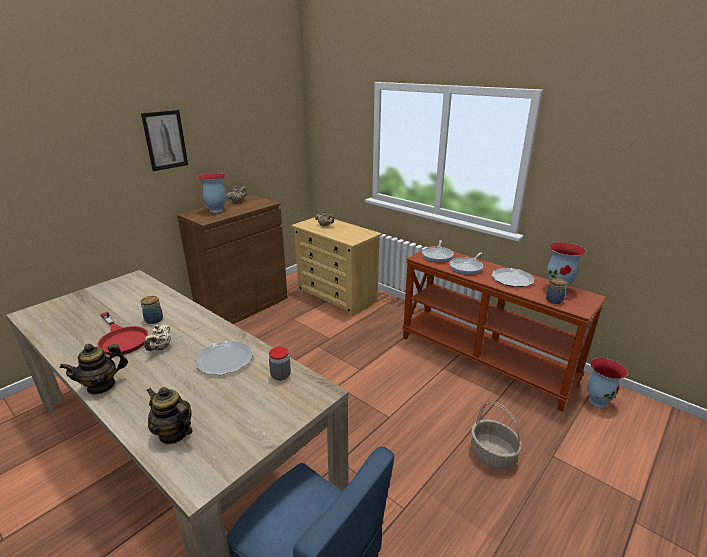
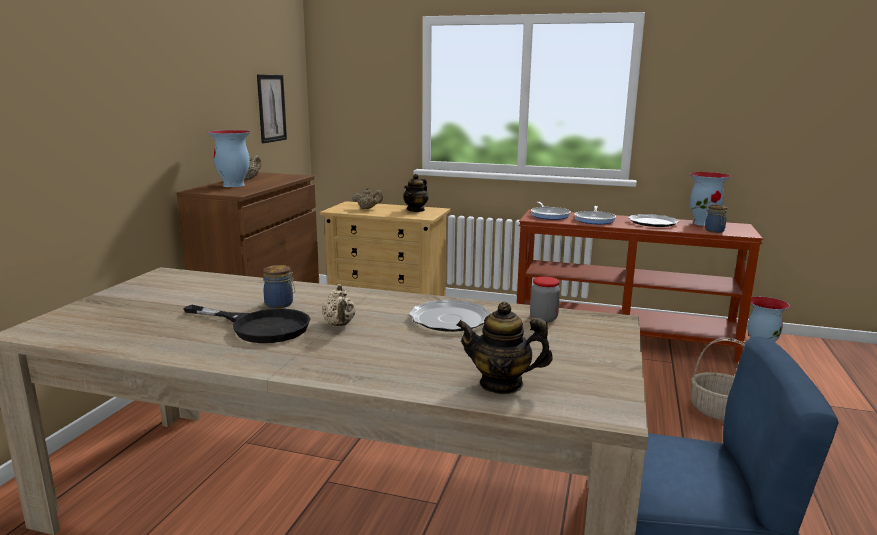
camera: 25 degrees left, 10 degrees down
(101, 386) = (314, 369): teapot -> teapot (416, 210)
(121, 338) = (260, 327): red frying pan -> black frying pan
(165, 140) = (164, 73): picture -> picture (271, 108)

